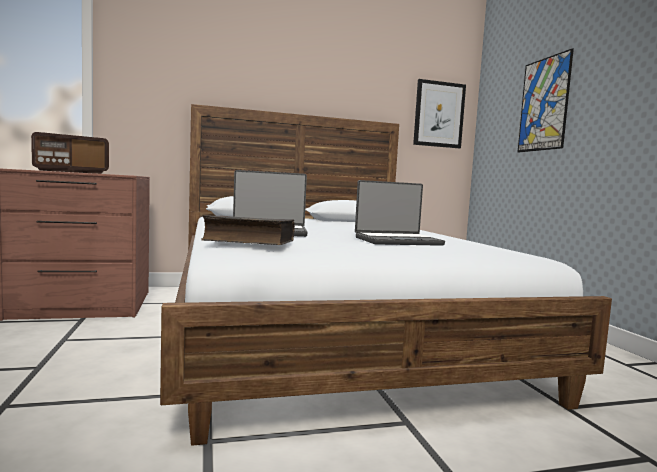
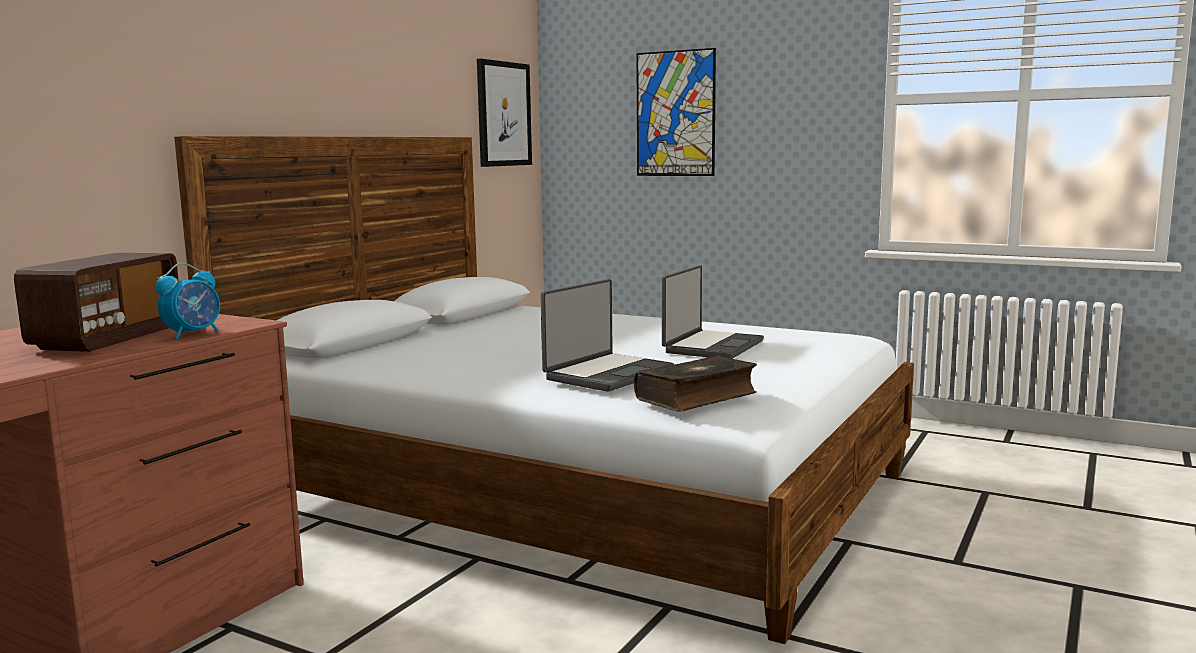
camera: 45 degrees left, 5 degrees up
(89, 172) = (193, 334): none -> alarm clock

